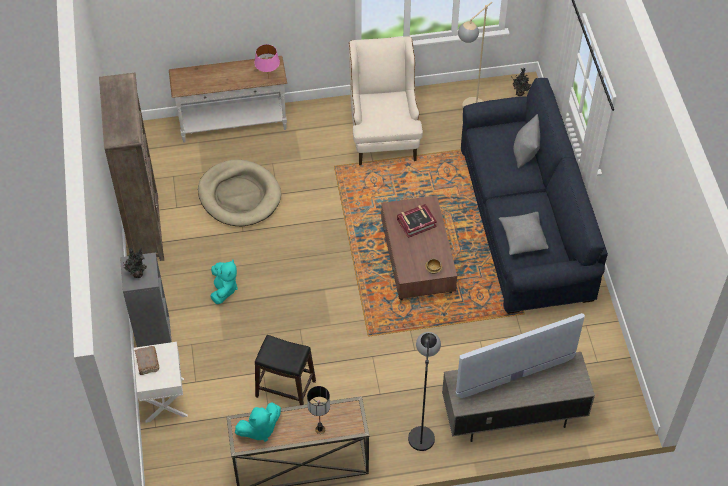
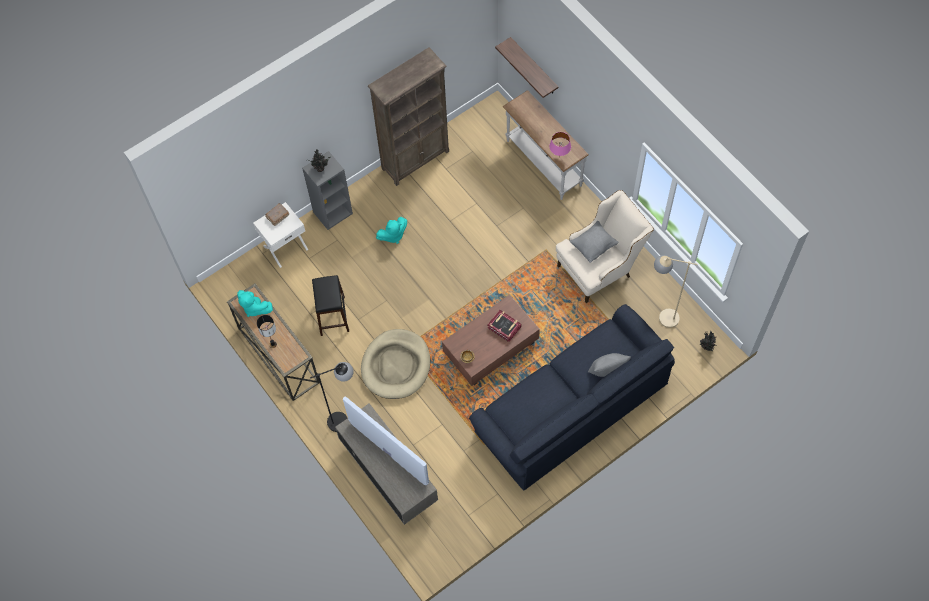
camera: 65 degrees right, 10 degrees up
(168, 31) = (534, 67): none -> shelf
(239, 196) = (480, 202): beige dog bed -> beige dog bed (396, 365)
(522, 239) = (518, 405): grey pillow -> grey pillow (593, 246)

